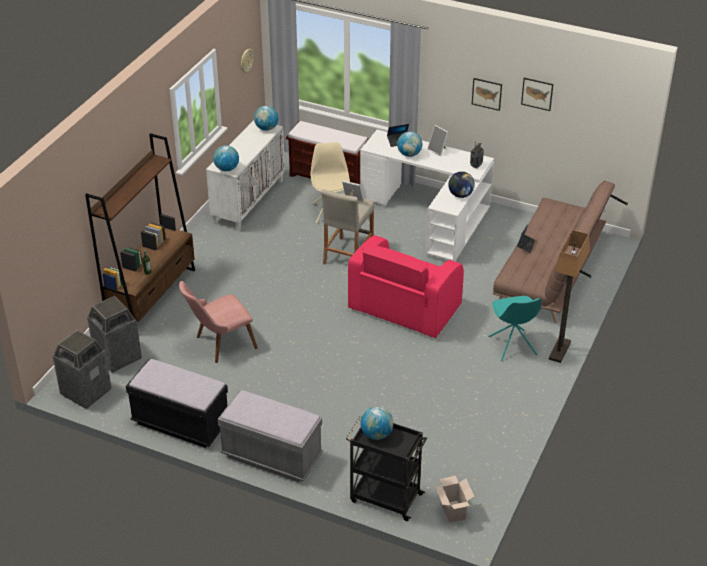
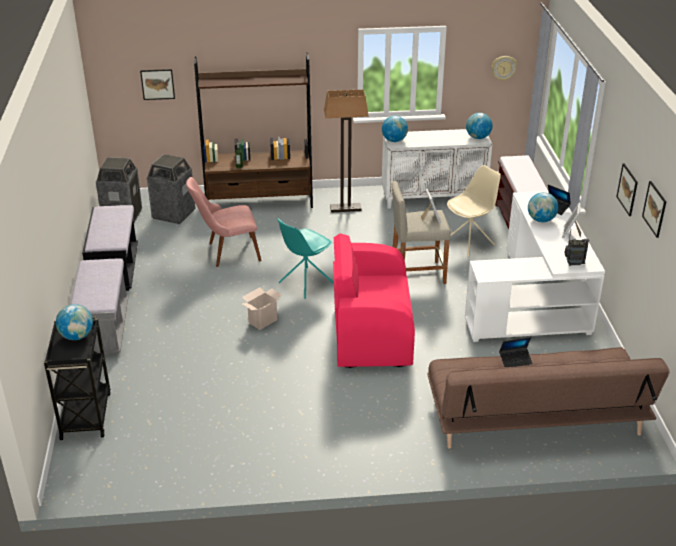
camera: 60 degrees right, 5 degrees down
(59, 243) = (157, 84): none -> picture
(219, 345) = (226, 253): pink chair -> pink chair turned 45 degrees counterclockwise
(452, 511) = (90, 467): cardboard box -> cardboard box (263, 320)
(460, 195) = (515, 273): globe -> none
(512, 346) = (377, 427): turquoise chair -> turquoise chair (305, 283)
(559, 351) = (402, 467): floor lamp -> floor lamp (345, 209)

